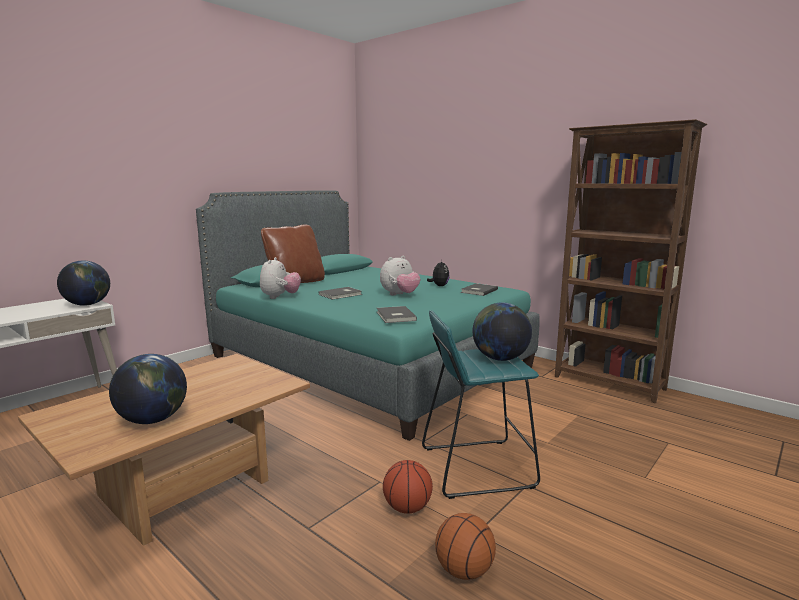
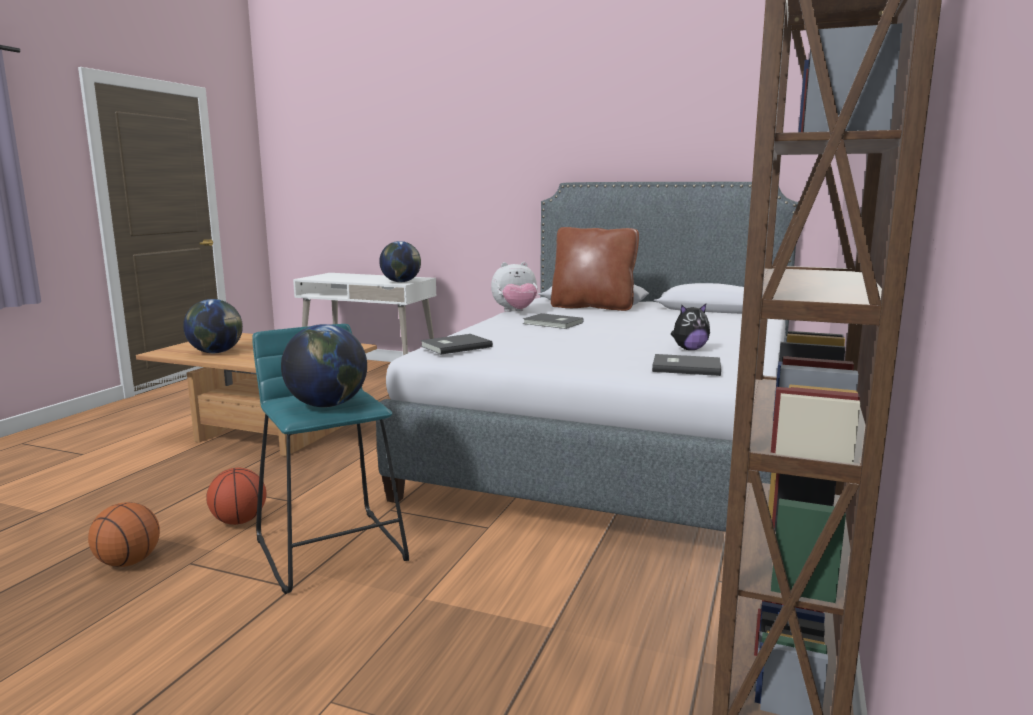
camera: 70 degrees right, 0 degrees up
(366, 361) = (616, 442): turquoise bed -> grey bed
(400, 295) = (587, 340): plush toy -> none

